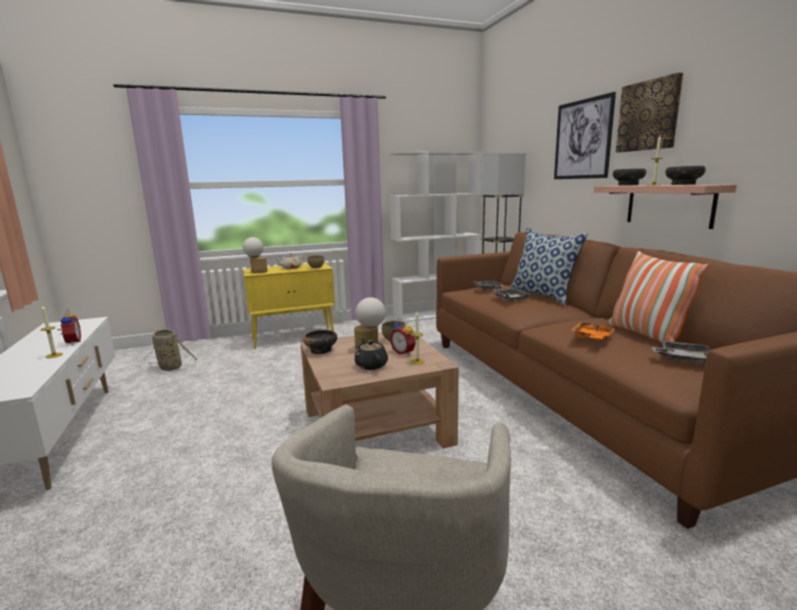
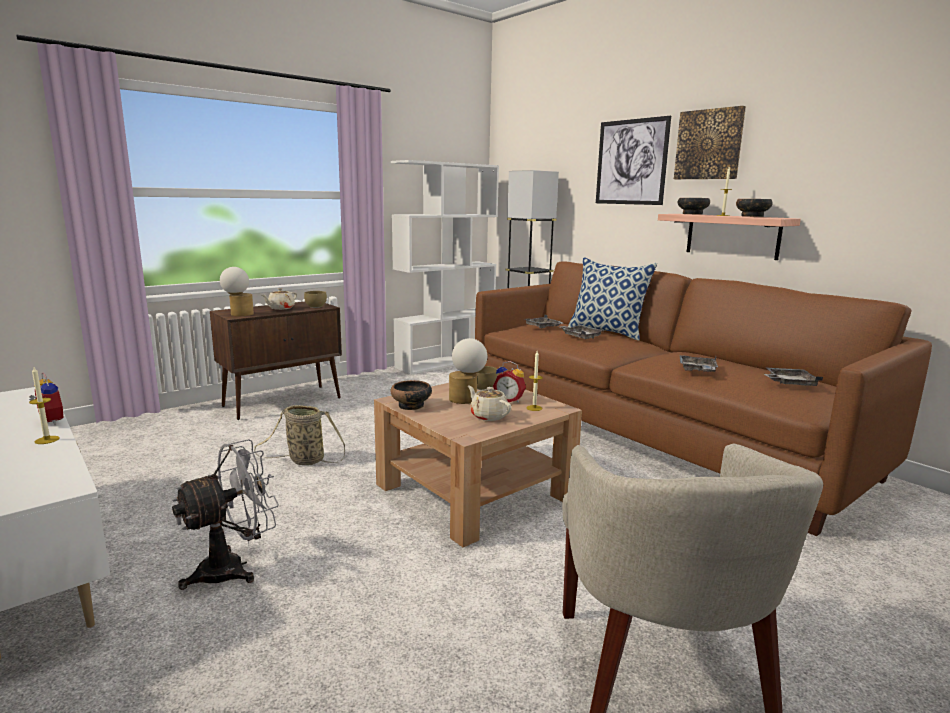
camera: 20 degrees left, 0 degrees up
(161, 462) = (233, 568): none -> grey fan
(169, 367) = (127, 455): basket -> basket (304, 460)
(294, 338) = (283, 402): yellow cabinet -> brown cabinet
(371, 365) = (488, 416): black teapot -> beige teapot
(592, 338) = (697, 370): orange tray -> grey tray
(646, 335) = (738, 364): pillow -> none

